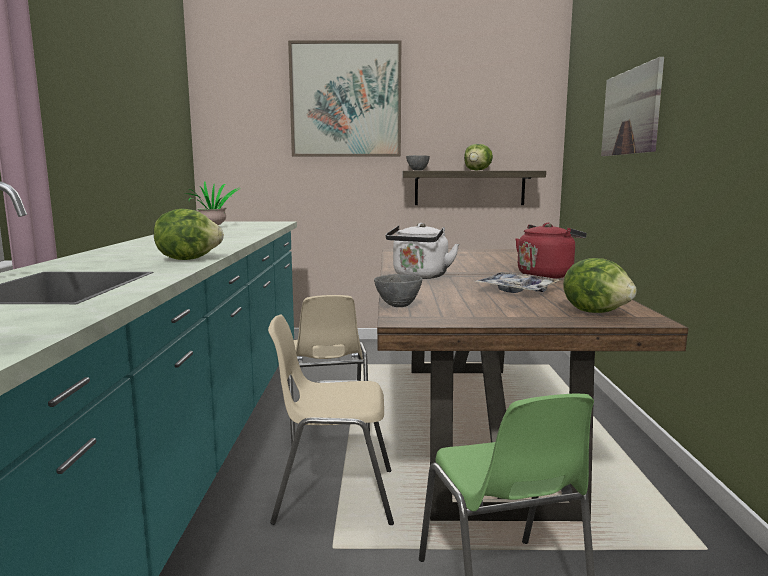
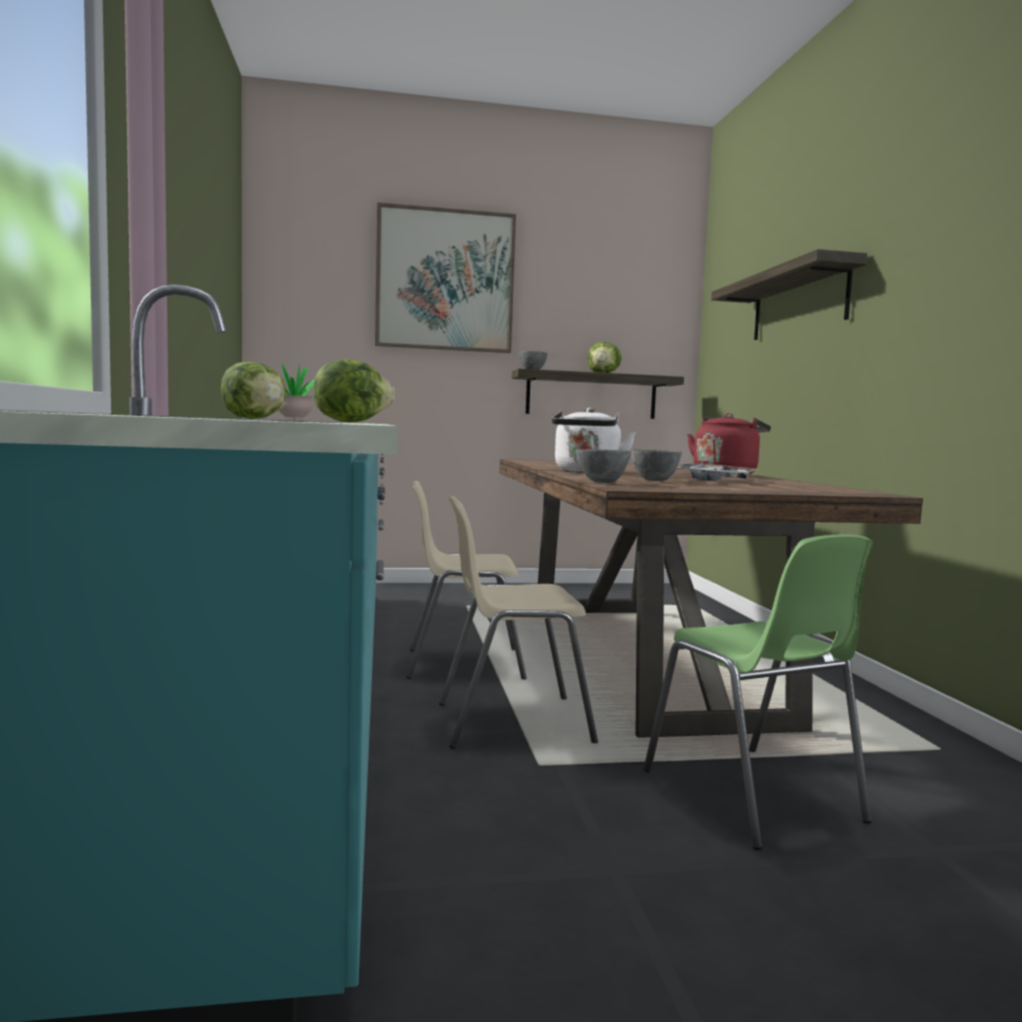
camera: 10 degrees left, 5 degrees down
(326, 428) = (463, 664): beige chair -> beige chair turned 105 degrees clockwise
(456, 297) = (655, 481): none -> grey bowl
(596, 312) = (819, 490): lettuce -> lettuce (255, 419)
(631, 112) = (799, 303): picture -> shelf

